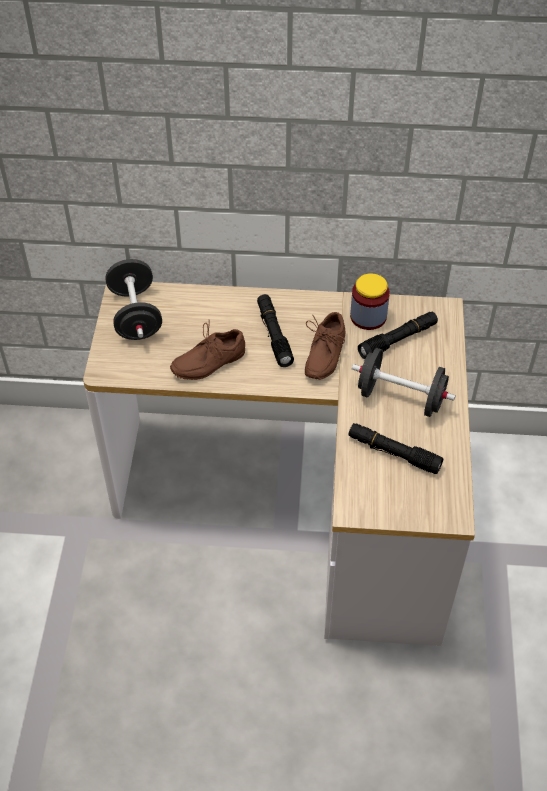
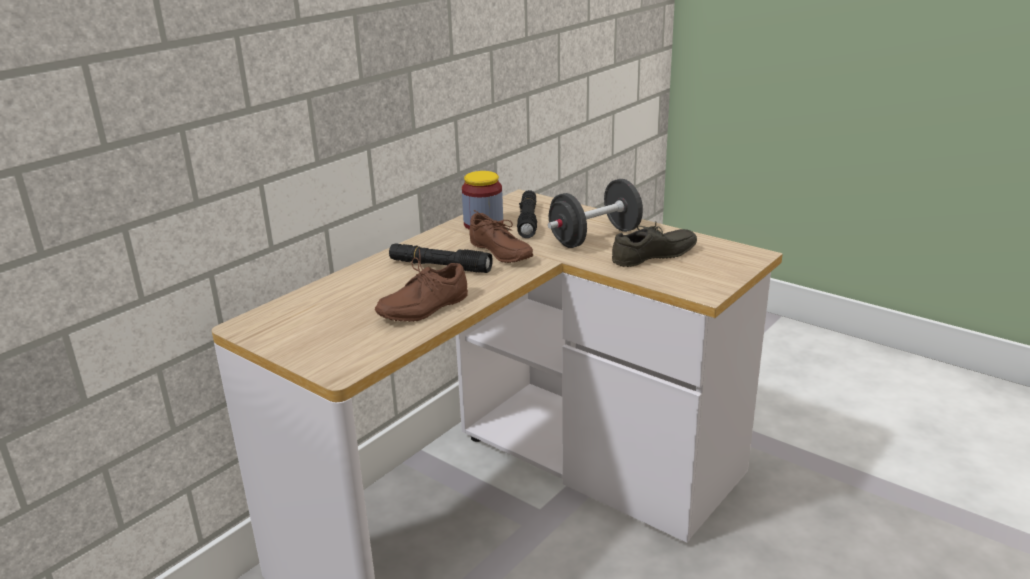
camera: 55 degrees left, 25 degrees down
(135, 315) = (291, 327): black dumbbell -> none
(207, 361) = (421, 307): brown shoe -> brown shoe turned 45 degrees clockwise
(393, 453) = (655, 257): black flashlight -> grey shoe

